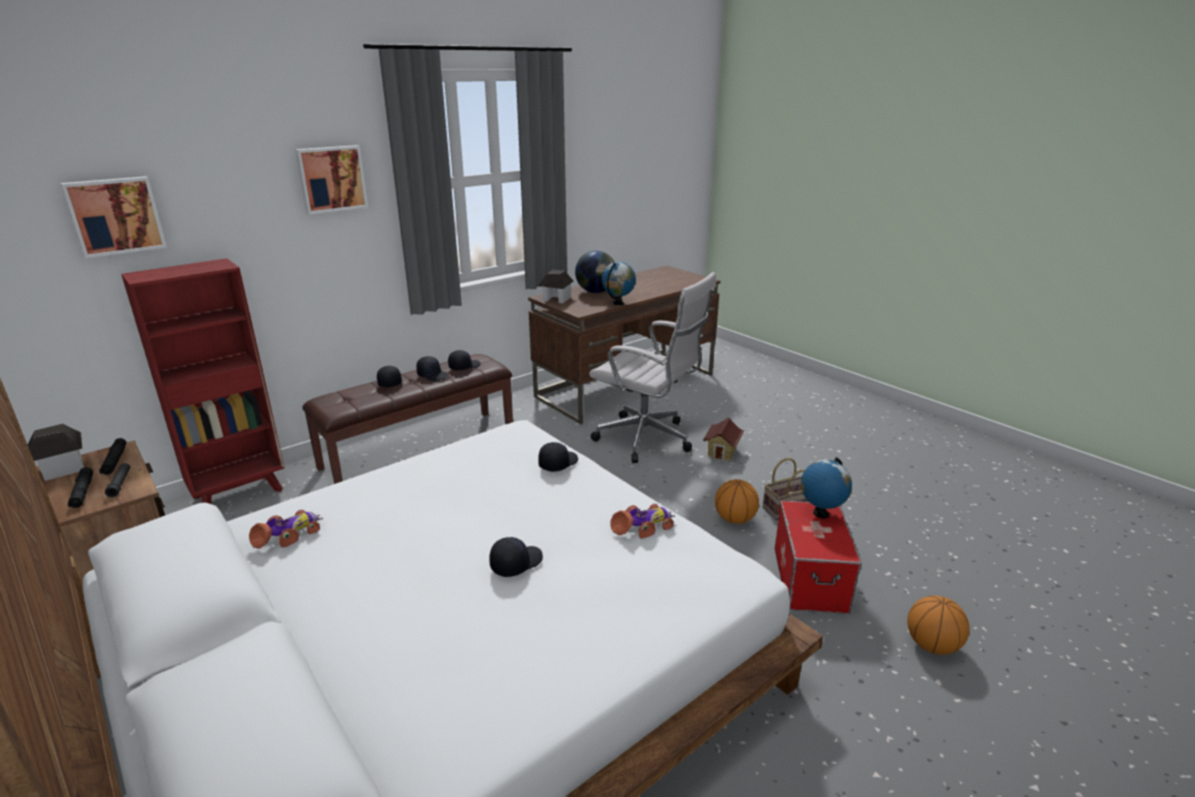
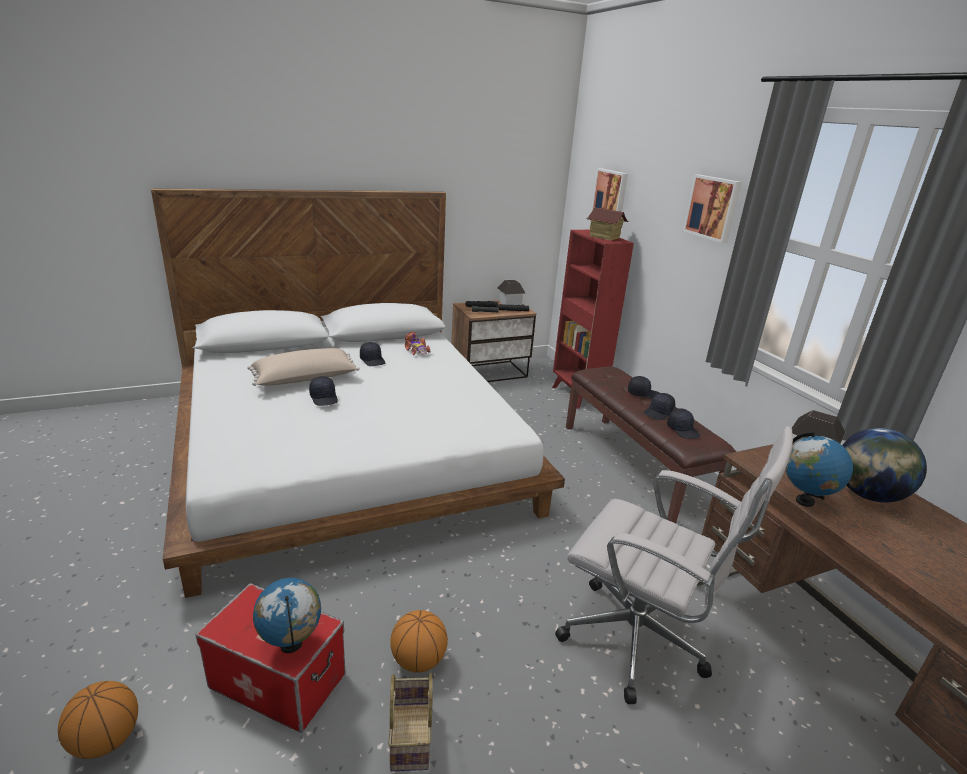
camera: 105 degrees right, 0 degrees up
(457, 609) = (305, 380): none -> beige pillow
(557, 463) = (437, 434): black cap -> black cap (373, 360)
(643, 527) = (315, 450): toy car -> none
(648, 440) = (639, 643): white office chair -> white office chair turned 105 degrees counterclockwise
(722, 452) = (590, 725): toy house -> toy house (604, 237)

